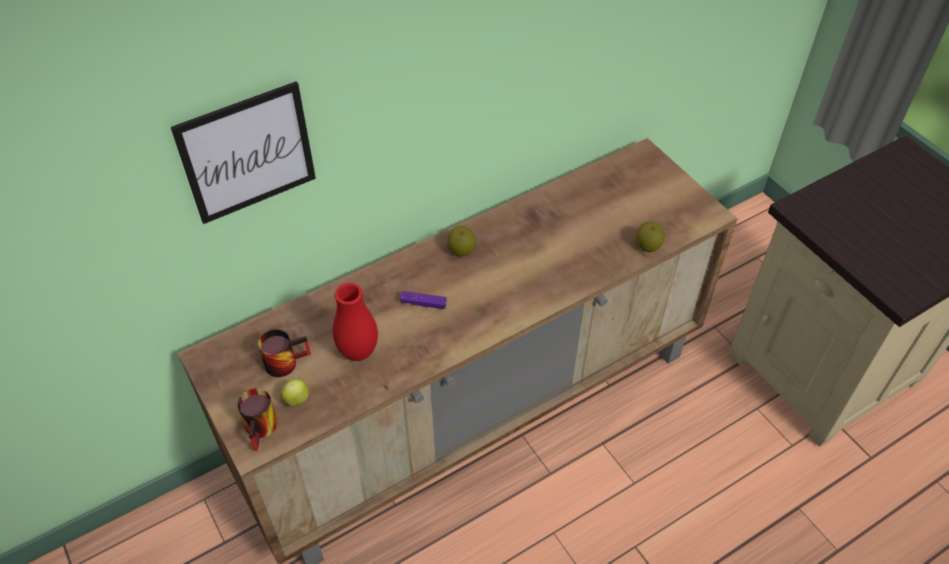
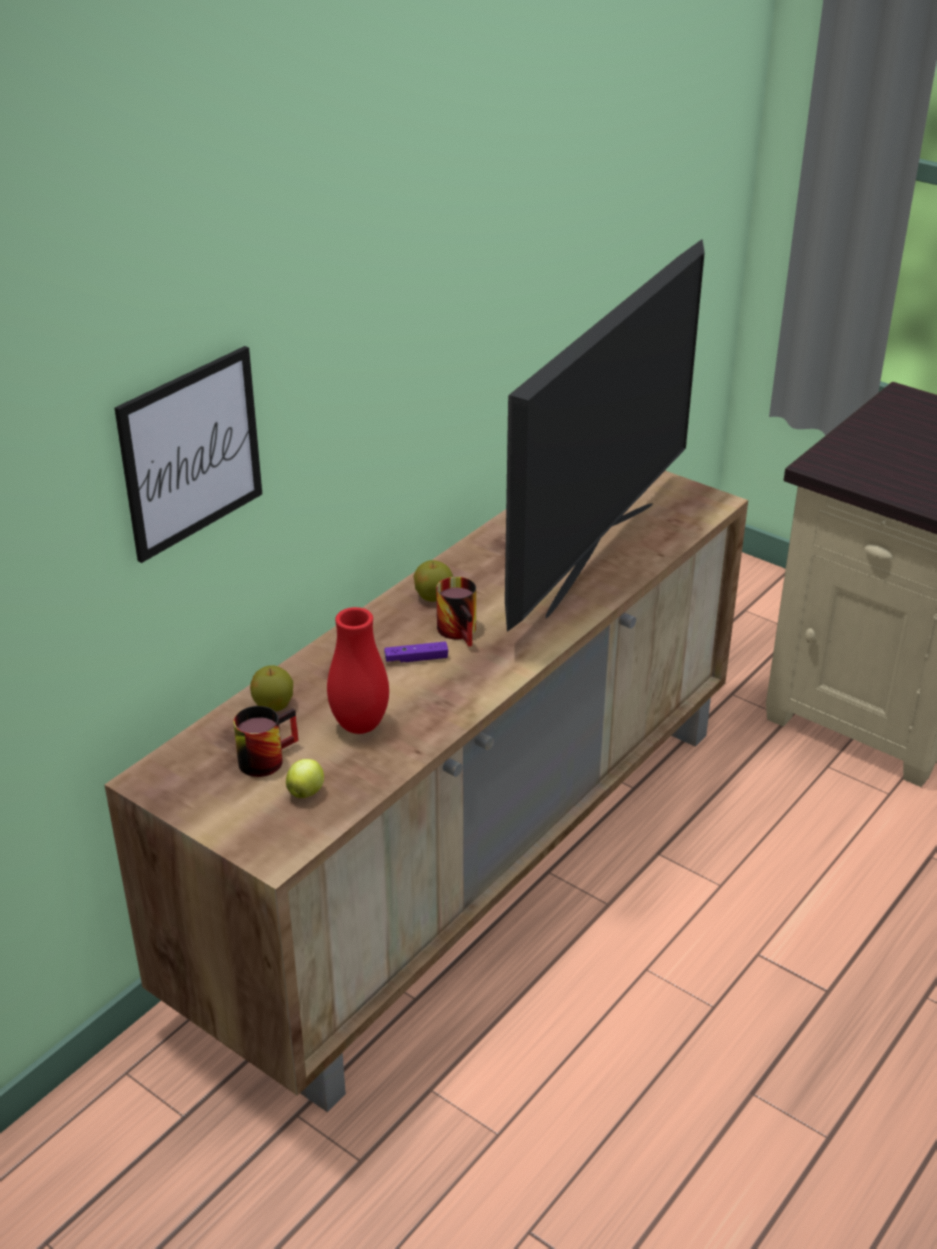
camera: 20 degrees left, 15 degrees down
(263, 429) = (278, 833): mug -> mug (462, 631)
(596, 244) = (598, 556): none -> television
(648, 246) = (661, 546): apple -> apple (273, 705)

